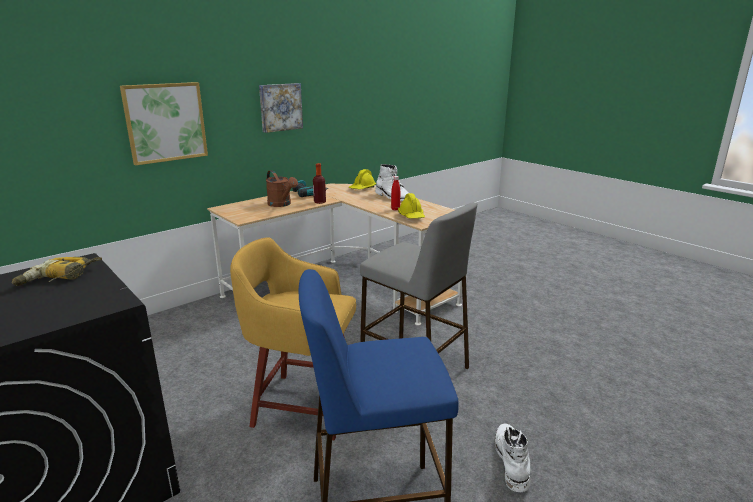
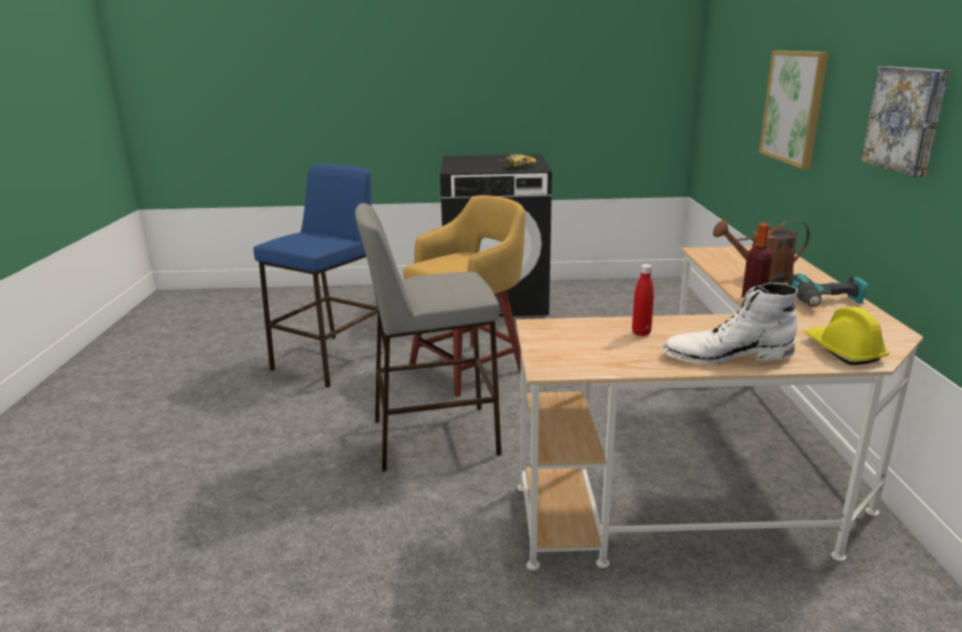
camera: 130 degrees right, 0 degrees up
(411, 216) = (584, 331): yellow hard hat -> none
(511, 460) = (262, 422): white boot -> none

